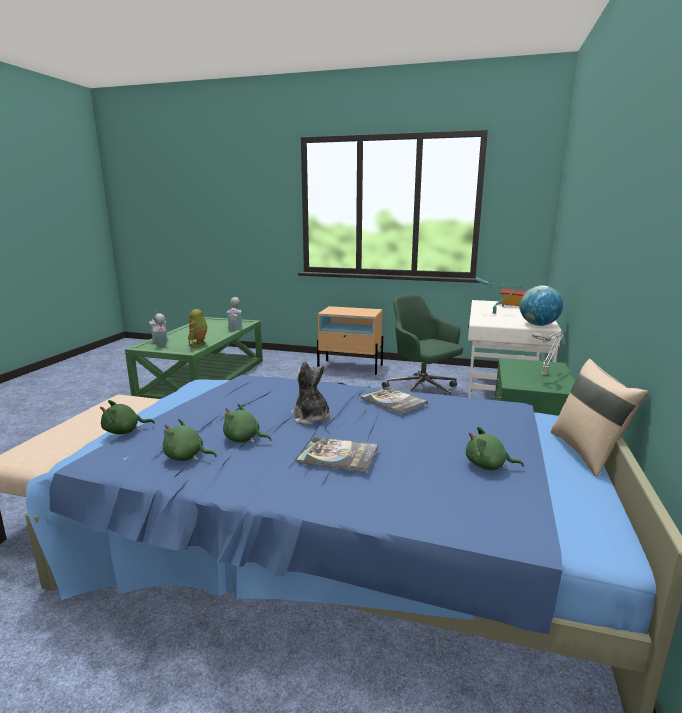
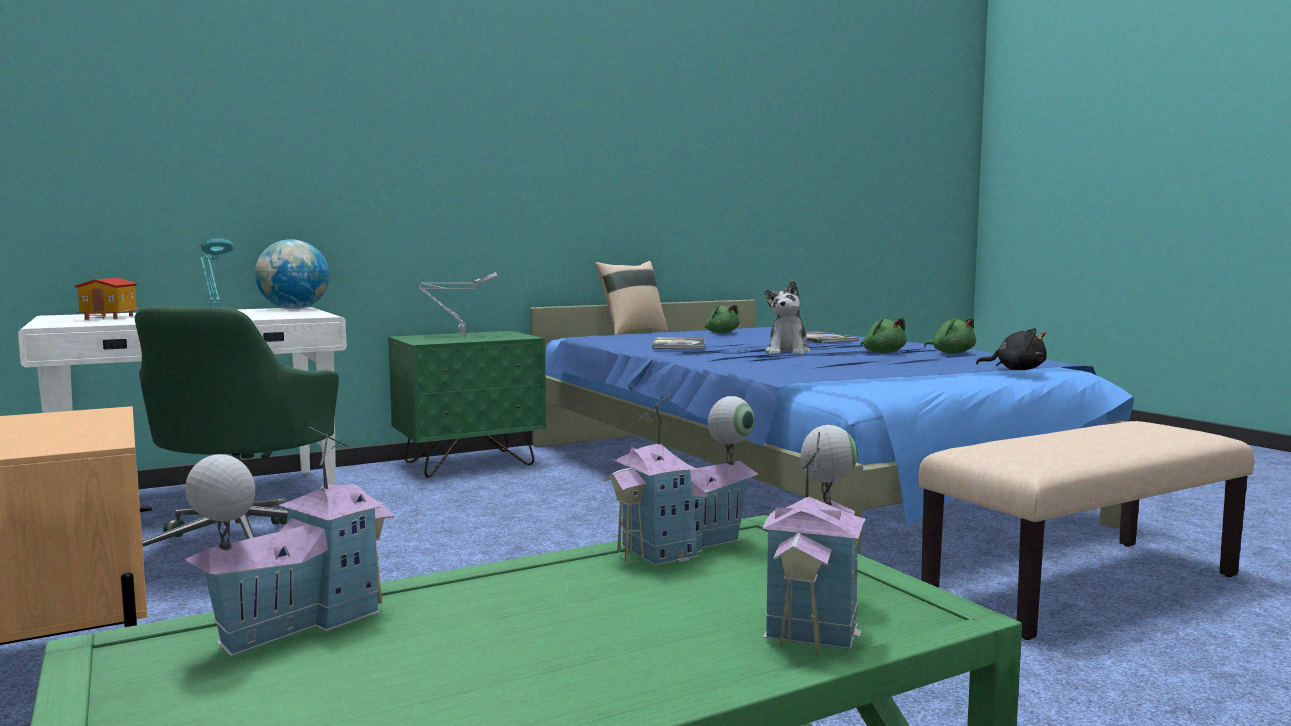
camera: 135 degrees left, 10 degrees down
(124, 431) = (1016, 370): green plush toy -> black plush toy
(199, 345) = (684, 546): toy robot -> toy house

